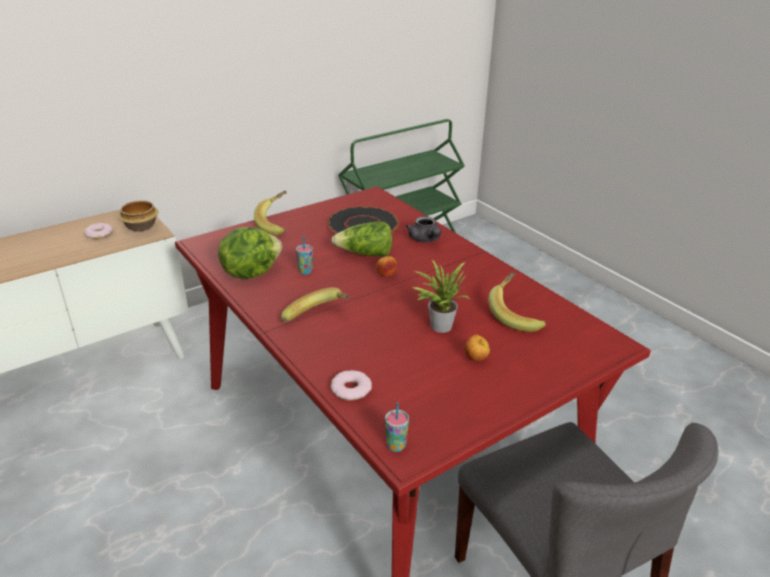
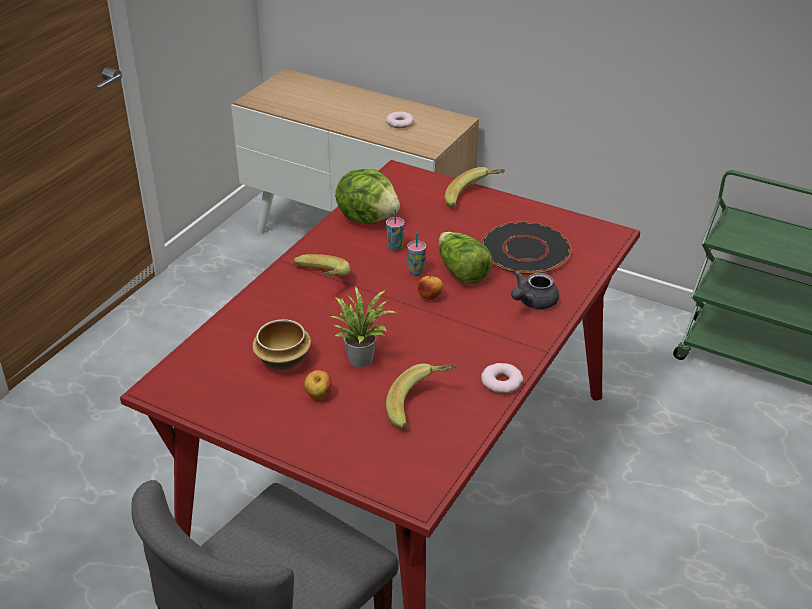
camera: 65 degrees right, 5 degrees up
(142, 226) = (433, 136): bowl -> bowl (284, 360)
(351, 389) = (227, 333): donut -> donut (501, 382)
(396, 446) = (166, 379): cup -> cup (416, 271)

